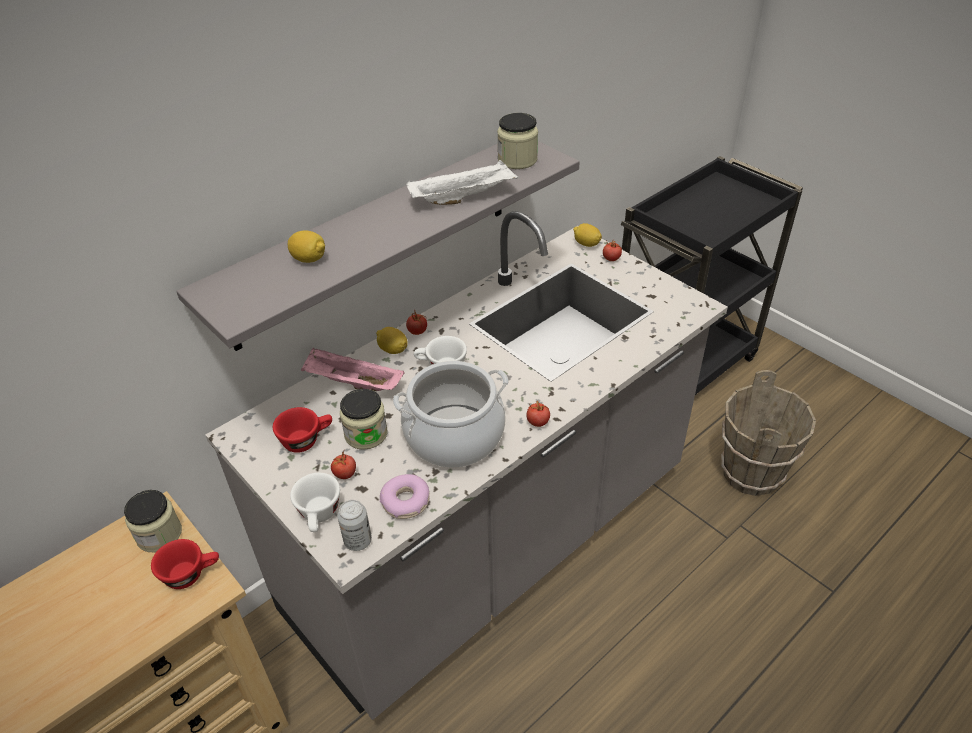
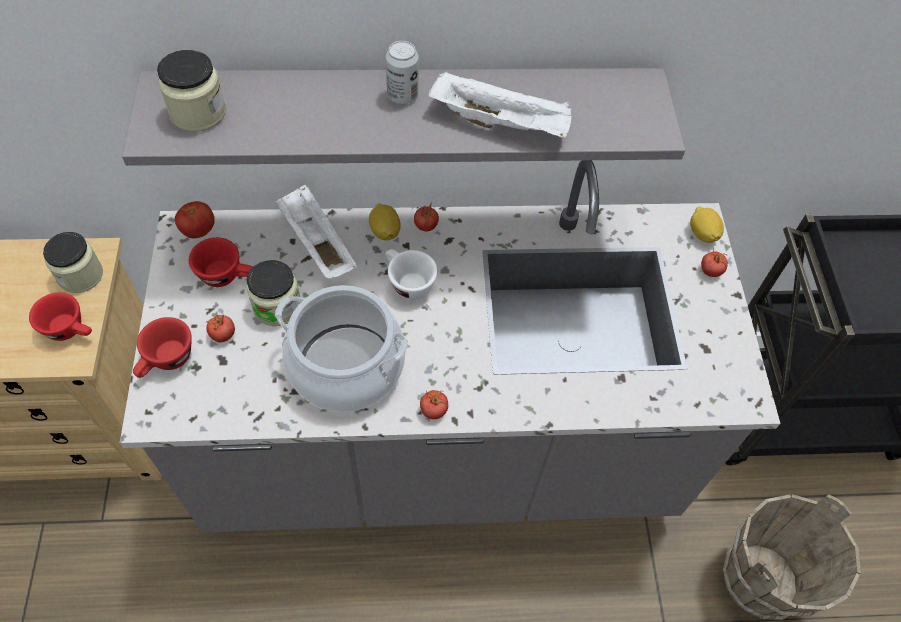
camera: 35 degrees right, 15 degrees up
(252, 427) = (199, 230): none -> tomato
(309, 259) = (277, 108): lemon -> none
(320, 516) = (167, 361): white cup -> red cup
(352, 383) = (316, 243): pink tray -> white tray
(358, 541) = (171, 409): can -> can (402, 95)
(406, 502) = (242, 402): donut -> none
(517, 160) = (615, 106): jar -> jar (198, 112)

